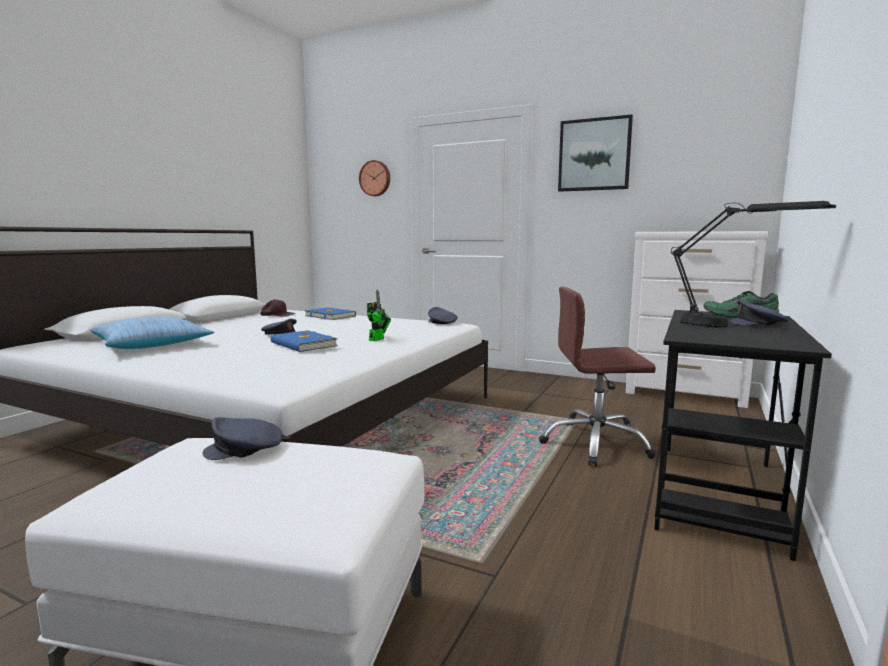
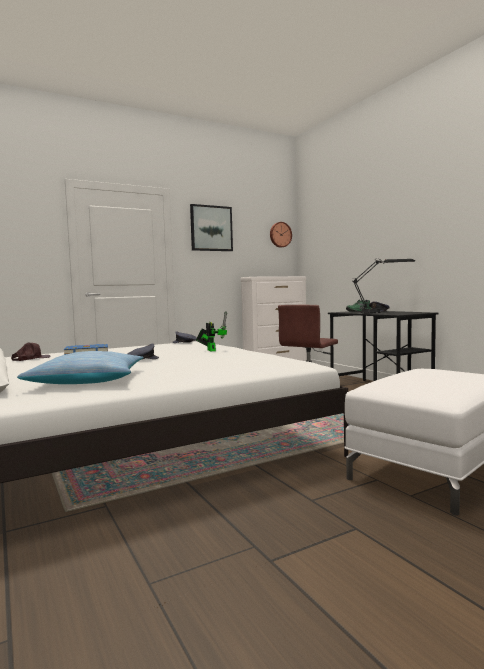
camera: 55 degrees left, 5 degrees down
(245, 449) = (402, 377): grey cap -> none
(303, 345) = (203, 356): blue book -> none
(375, 178) = (26, 227): wall clock -> wall clock (280, 234)

